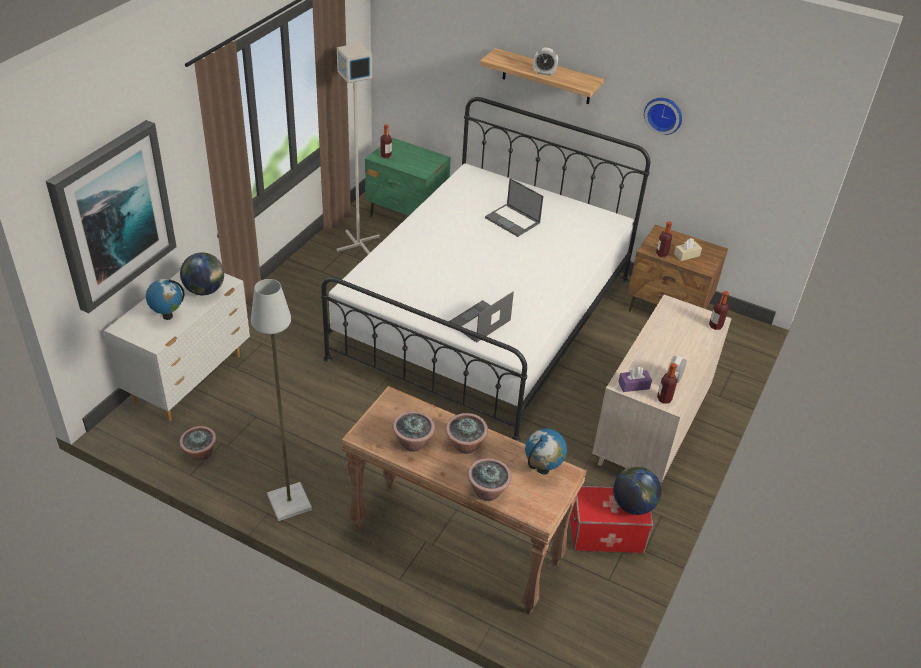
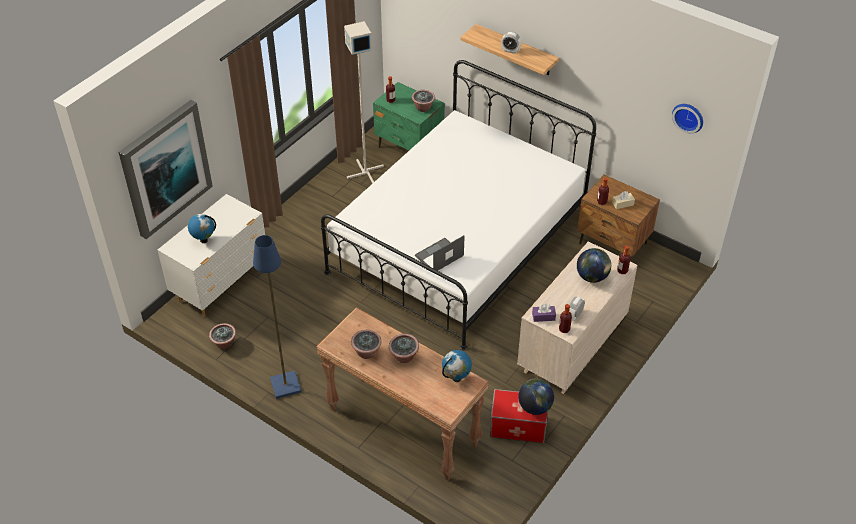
camera: 10 degrees right, 5 degrees up
(205, 291) = (232, 220): globe -> globe (592, 277)
(288, 502) = (285, 385): grey floor lamp -> blue floor lamp
(487, 491) = (413, 392): potted plant -> potted plant (423, 108)
(513, 220) = (484, 166): laptop -> none
(664, 114) = (605, 90): wall clock -> wall clock (689, 116)

